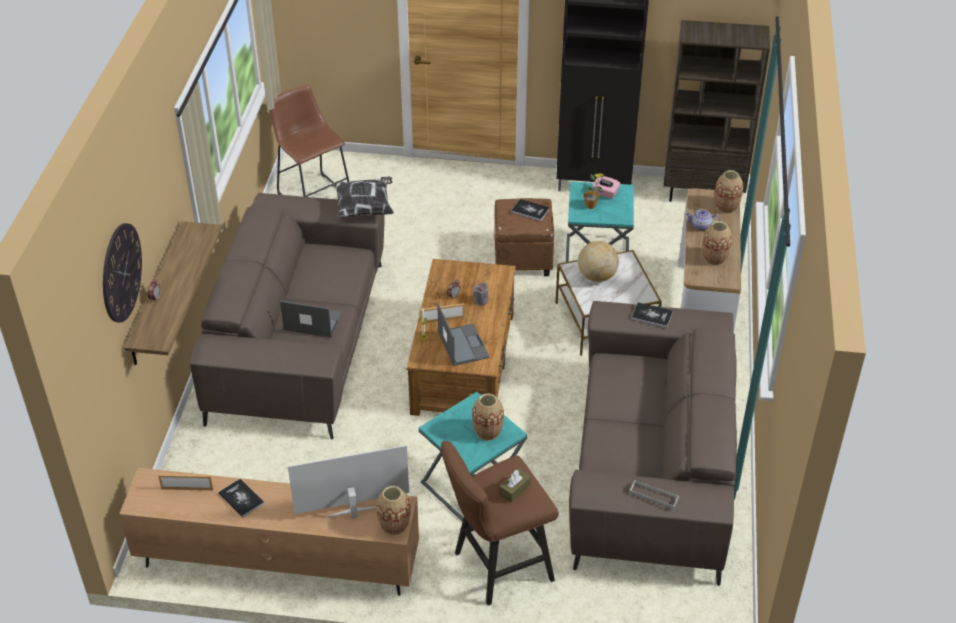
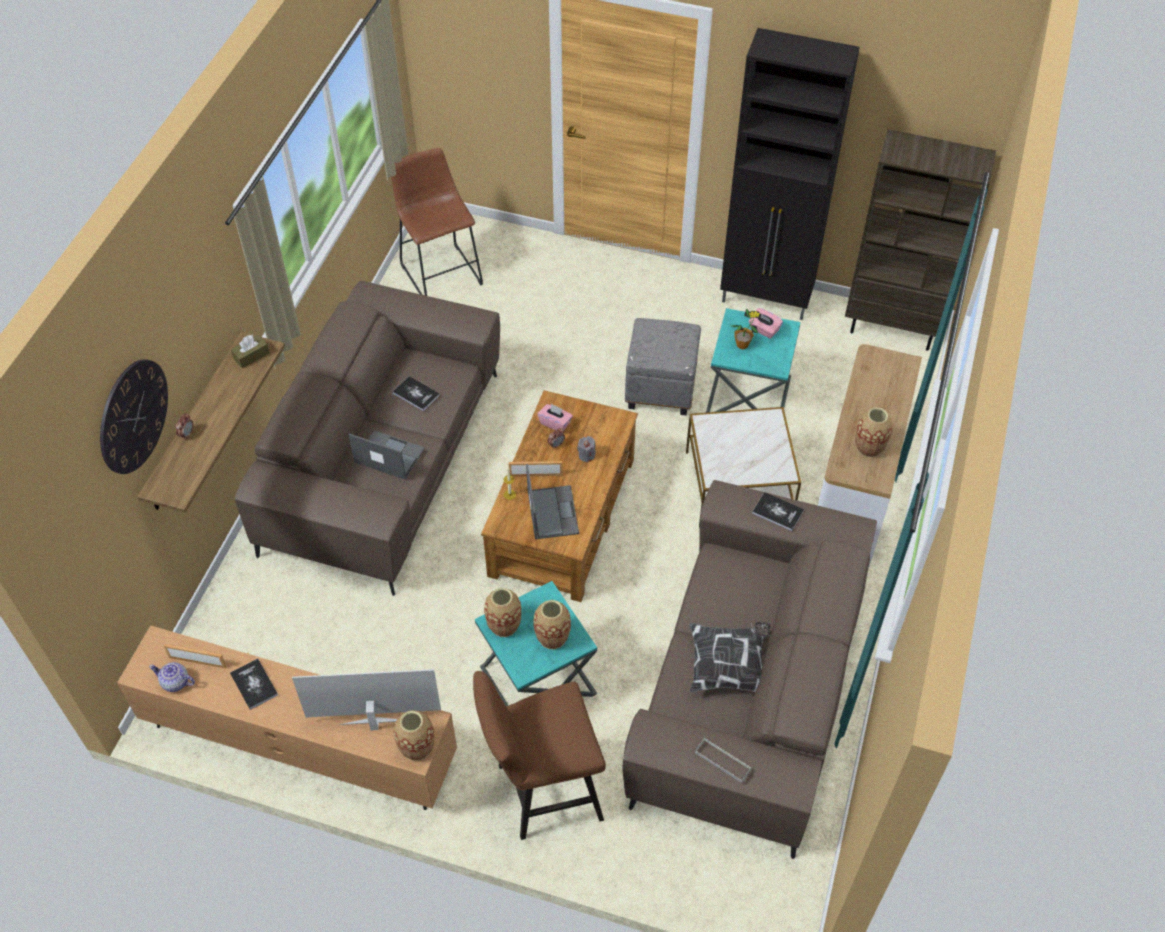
camera: 10 degrees right, 10 degrees up
(365, 208) = (475, 317): pillow -> pillow (728, 666)
(448, 281) = (555, 423): none -> pink tissue box
(514, 489) = (558, 731): brown tissue box -> brown tissue box (251, 356)
(522, 258) = (660, 387): brown ottoman -> grey ottoman
(530, 210) = (672, 339): book -> book (416, 394)
(597, 276) = (732, 437): globe -> none
(701, 226) = (863, 399): teapot -> teapot (175, 682)
(726, 207) = (900, 376): vase -> vase (504, 625)

